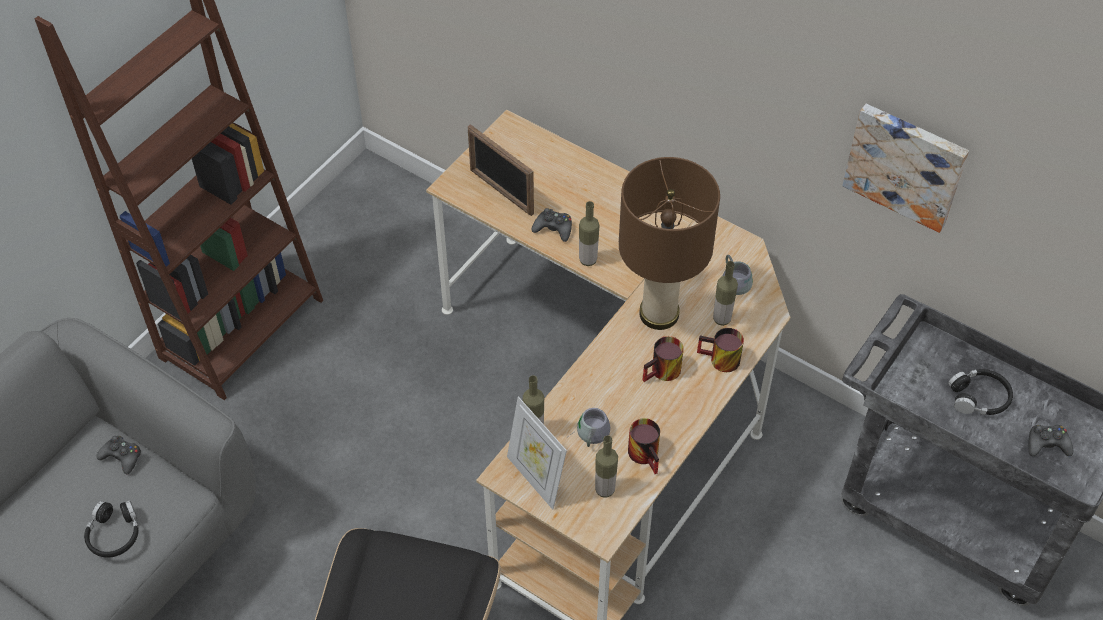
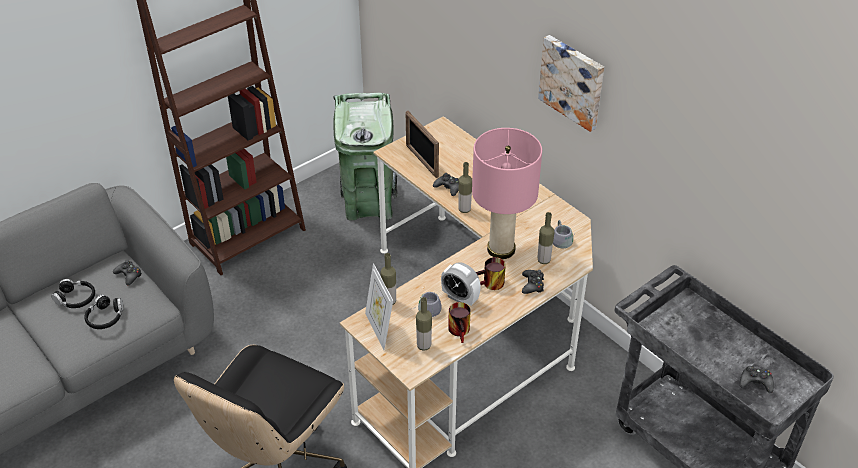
camera: 15 degrees right, 10 degrees down
(401, 240) = (368, 205): none -> green trash can
(629, 403) = (460, 298): none -> alarm clock
(659, 313) = (501, 249): brown table lamp -> pink table lamp
(719, 361) = (532, 285): mug -> black game controller
(906, 164) = (680, 160): picture -> picture (573, 81)
(979, 398) = (713, 343): black headphones -> black headphones (76, 298)

